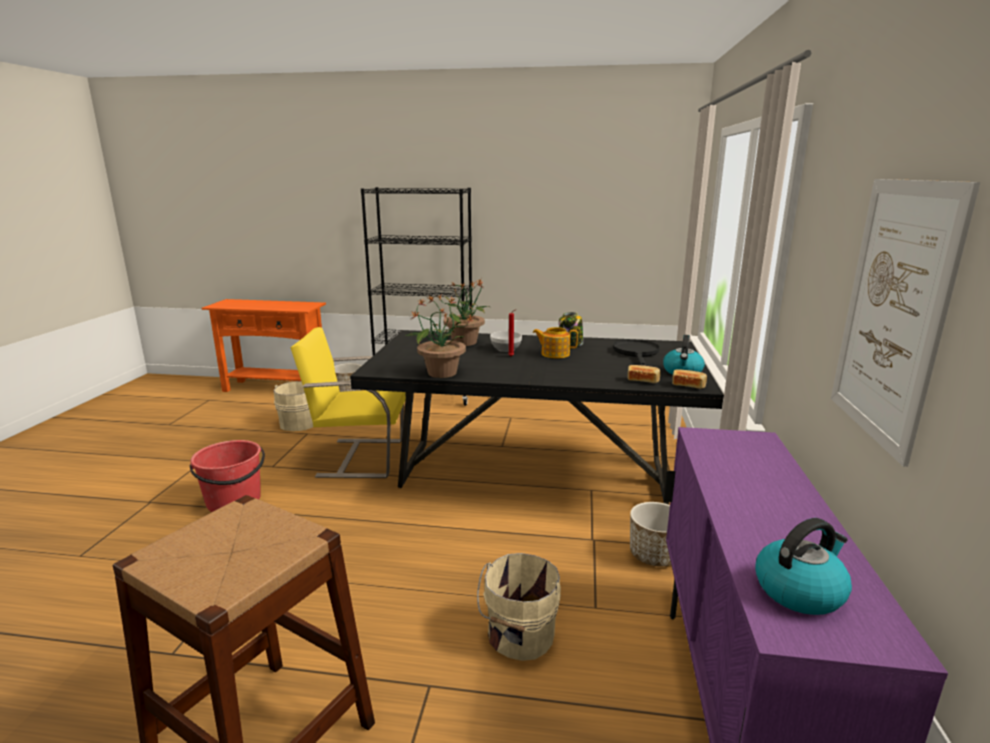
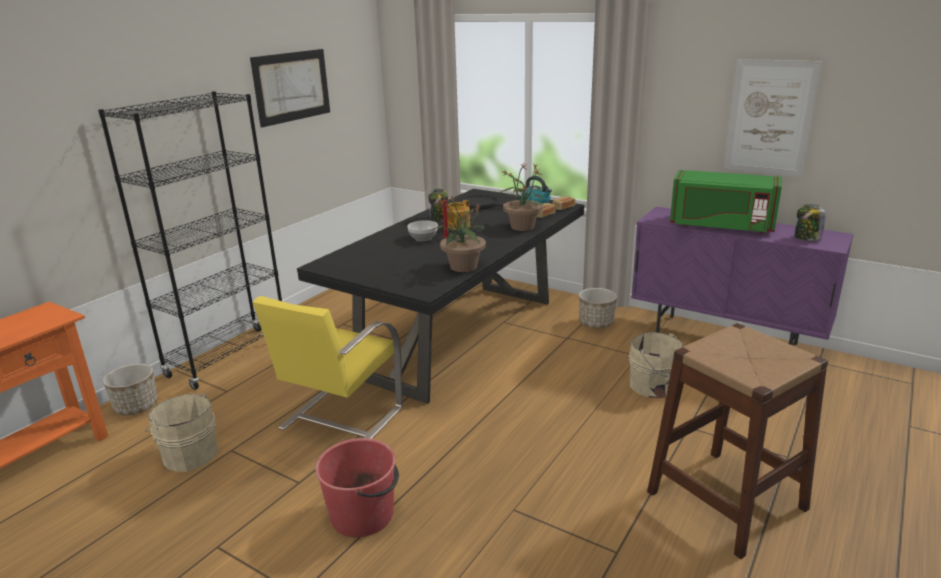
camera: 65 degrees left, 5 degrees up
(465, 342) = (382, 248): potted plant -> potted plant (522, 226)
(561, 196) = (292, 86): none -> picture
(748, 490) = (721, 226): none -> green microwave
(799, 590) = (807, 238): kettle -> jar

